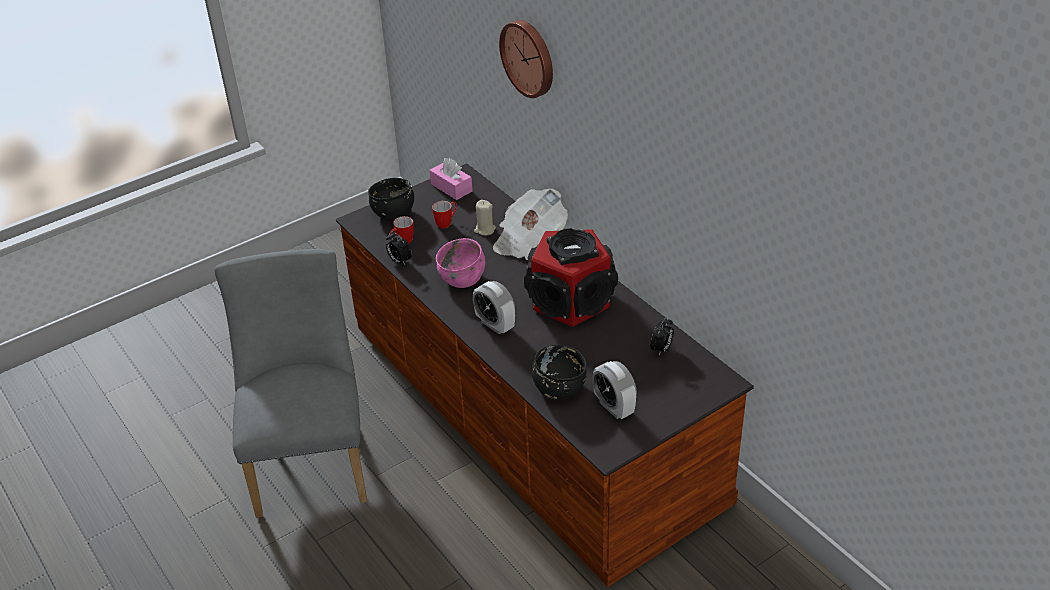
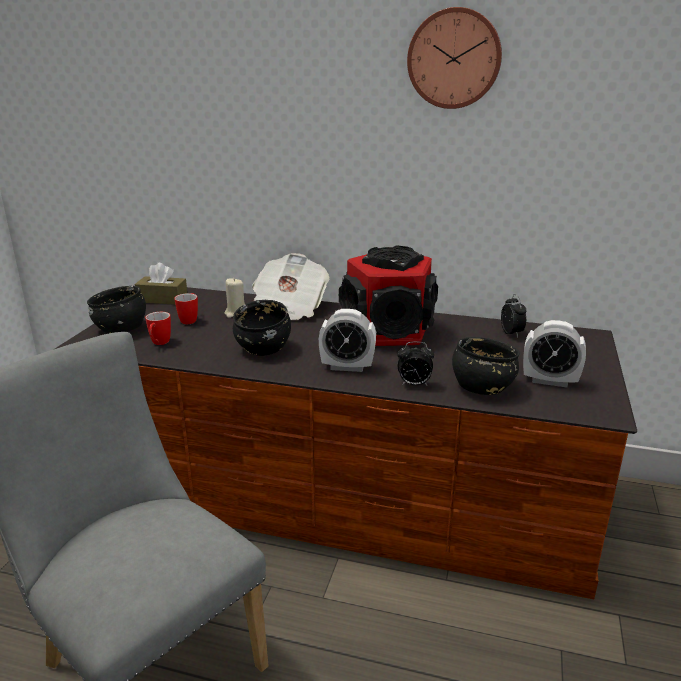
camera: 40 degrees left, 15 degrees down
(399, 261) = (174, 356): alarm clock -> alarm clock (414, 384)
(451, 187) = (162, 299): pink tissue box -> brown tissue box
(462, 279) = (263, 348): pink bowl -> black bowl
(529, 58) = (252, 107): wall clock -> wall clock (454, 59)

